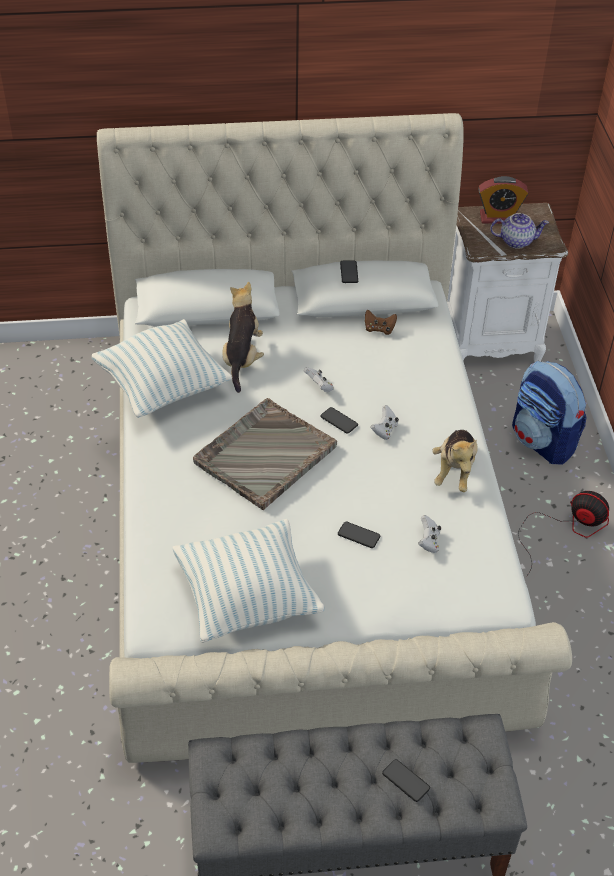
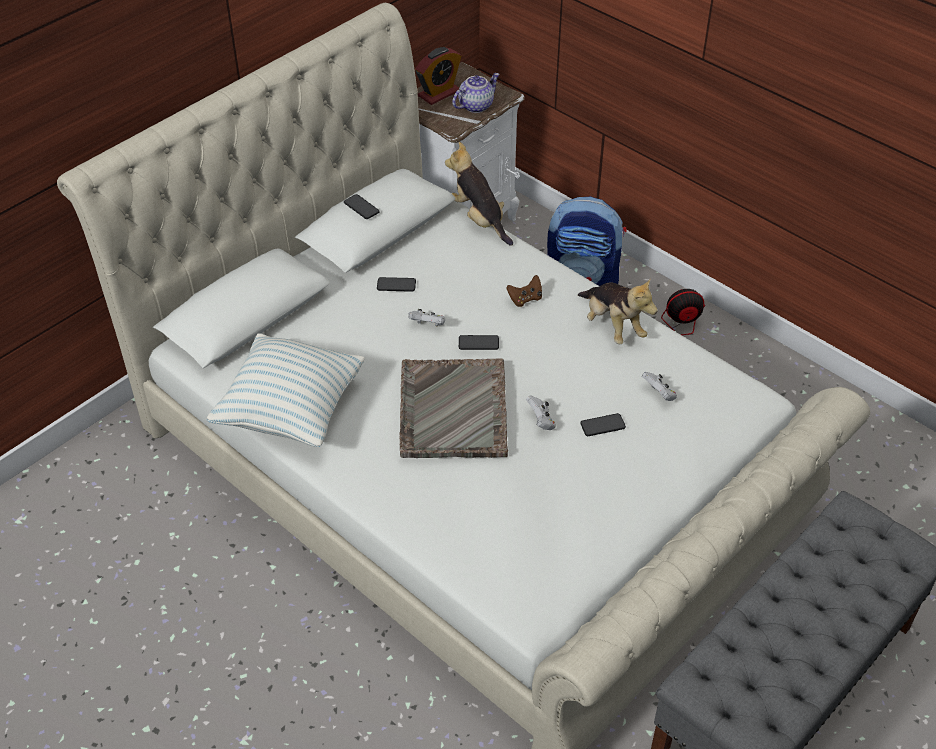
camera: 40 degrees left, 0 degrees up
(242, 358) = (332, 341): plush toy -> plush toy (479, 219)
(247, 599) = (578, 538): pillow -> none
(379, 329) = (421, 247): brown game controller -> brown game controller (525, 299)
(384, 430) = (523, 328): white game controller -> white game controller (541, 421)
(406, 781) = (847, 588): phone -> phone (396, 285)

